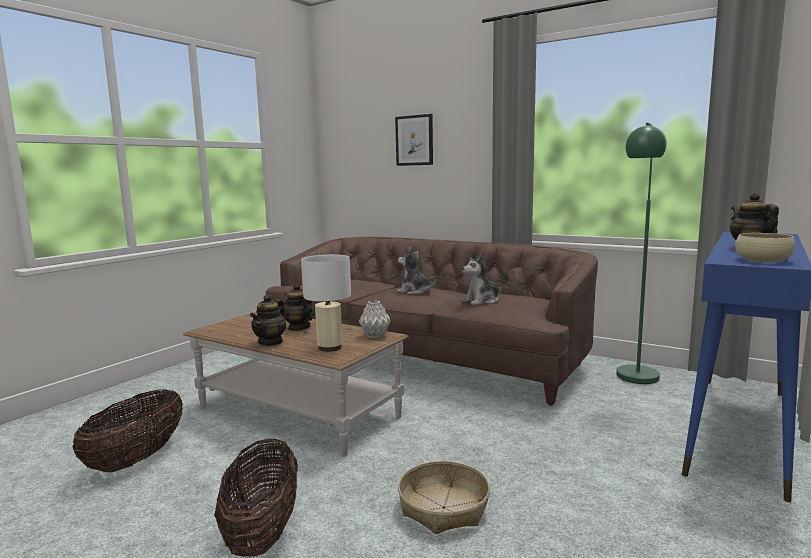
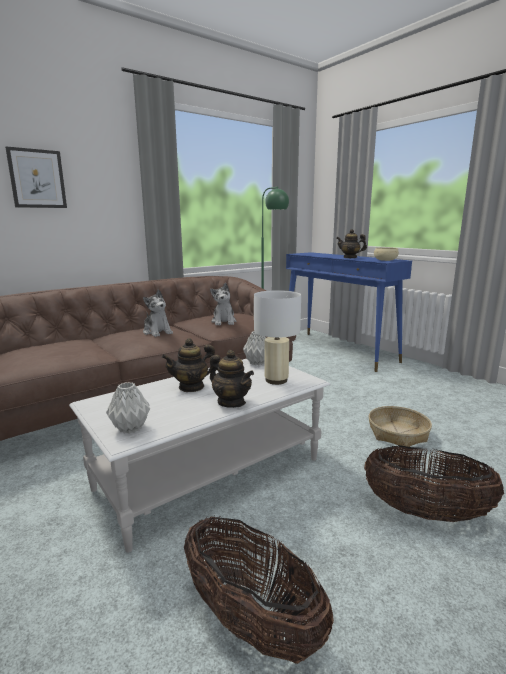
camera: 70 degrees left, 5 degrees up
(220, 328) = (131, 428): none -> grey vase
(298, 412) = (210, 473): brown coffee table -> white coffee table
(415, 291) = (157, 332): plush toy -> plush toy turned 90 degrees counterclockwise

